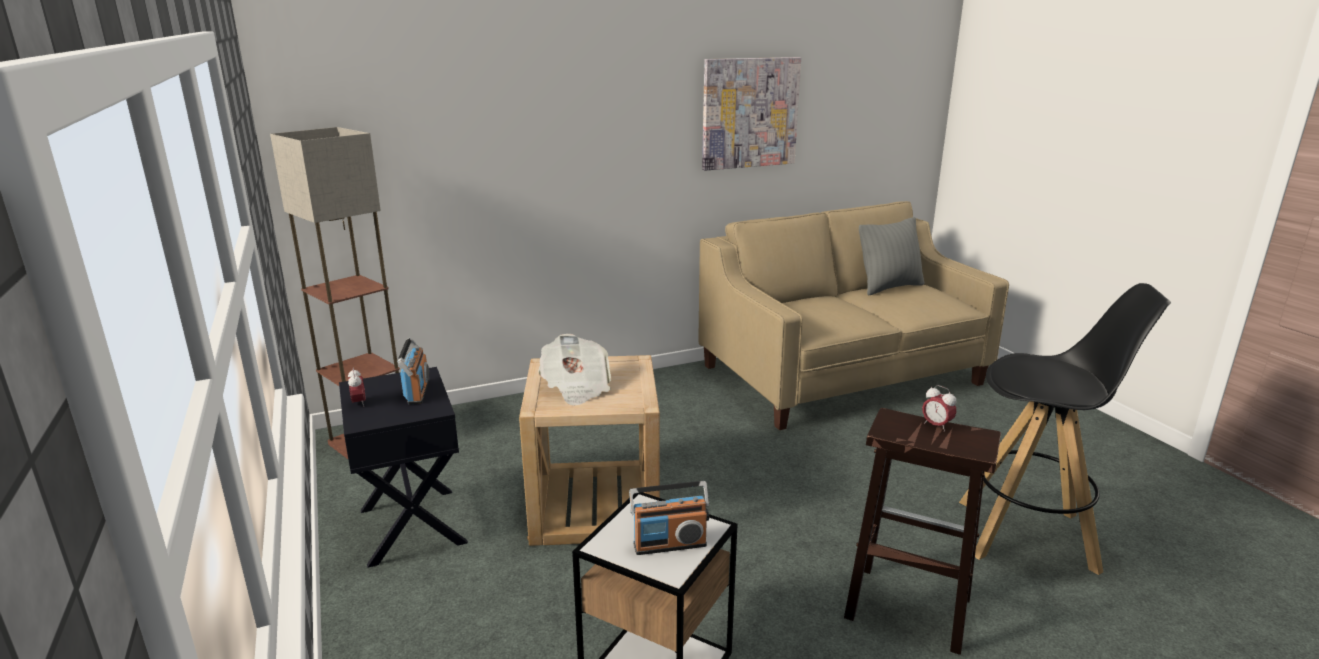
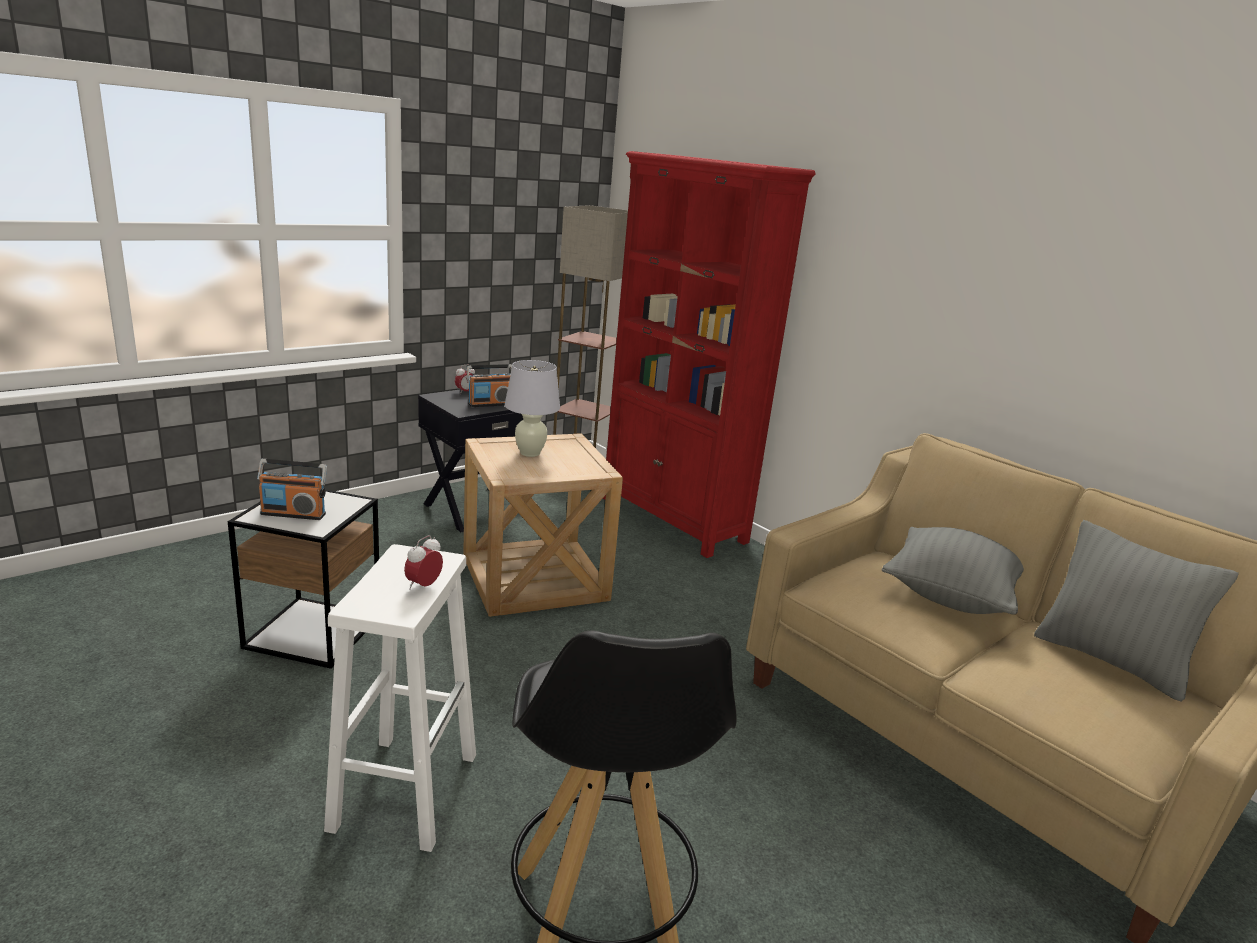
camera: 70 degrees right, 0 degrees up
(514, 411) = (673, 519): none -> red bookcase
(576, 388) = (530, 453): newspaper -> white table lamp
(669, 544) = (293, 514): radio -> radio turned 60 degrees counterclockwise
(749, 113) = (1044, 296): picture -> none
(823, 303) = (949, 596): none -> grey pillow
(905, 607) = (405, 789): brown stool -> white stool

